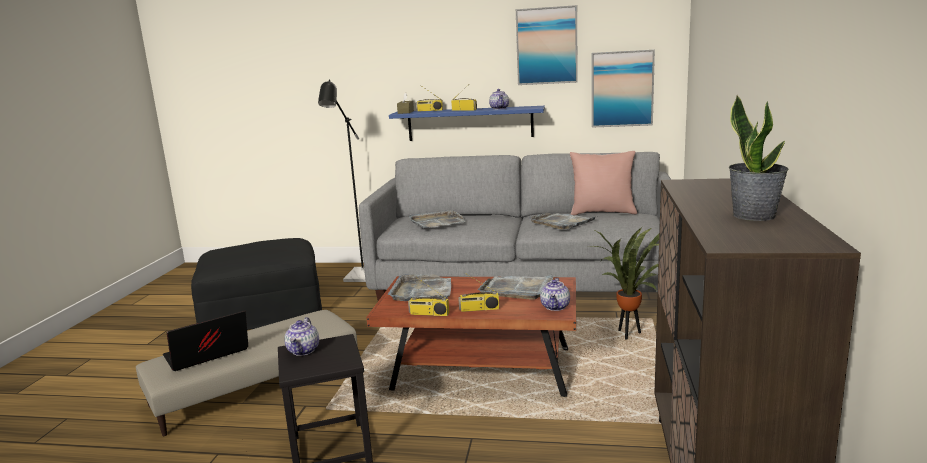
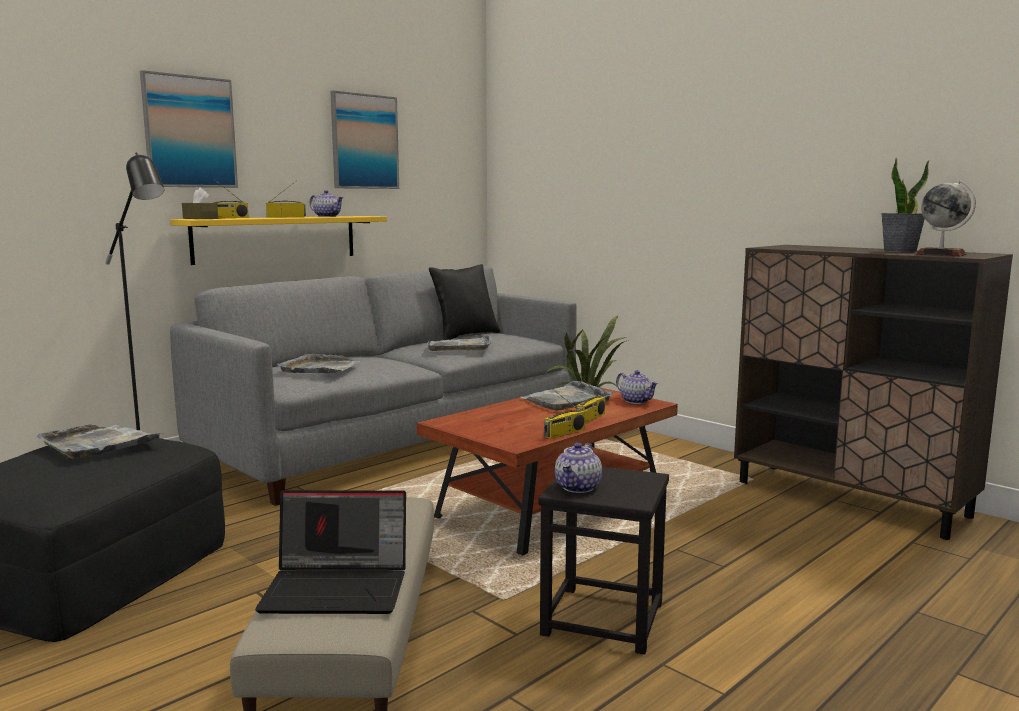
camera: 55 degrees left, 5 degrees down
(206, 356) = (338, 588): laptop -> laptop turned 90 degrees counterclockwise
(304, 350) = (578, 487): teapot -> teapot turned 75 degrees clockwise
(422, 291) = (492, 423): grey tray -> grey tray (98, 444)
(470, 123) = (276, 238): blue shelf -> yellow shelf
(602, 212) = (465, 336): pink pillow -> black pillow
(622, 89) = (436, 199): picture -> picture (189, 132)
(733, 233) = (941, 254): none -> globe

